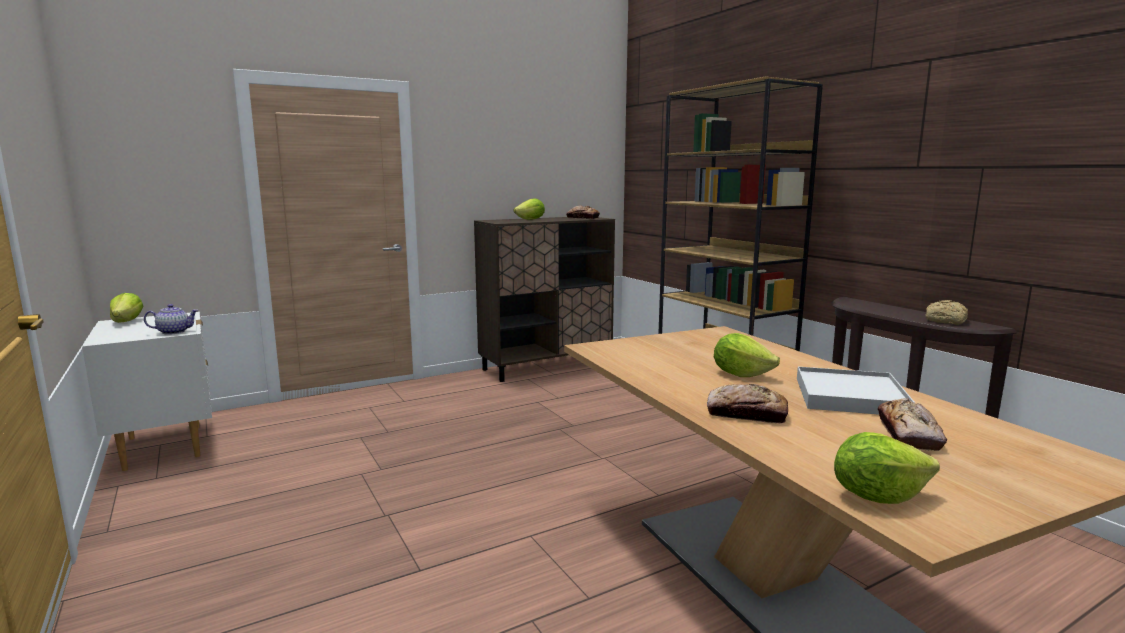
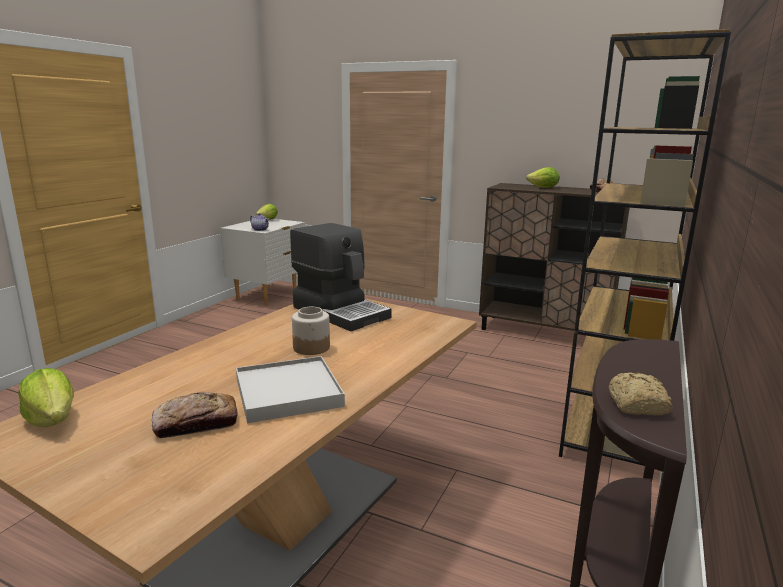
camera: 55 degrees right, 5 degrees up
(647, 351) = (341, 312): none -> coffee machine
(741, 374) = (312, 347): lettuce -> jar
(746, 414) = (206, 362): bread -> none

